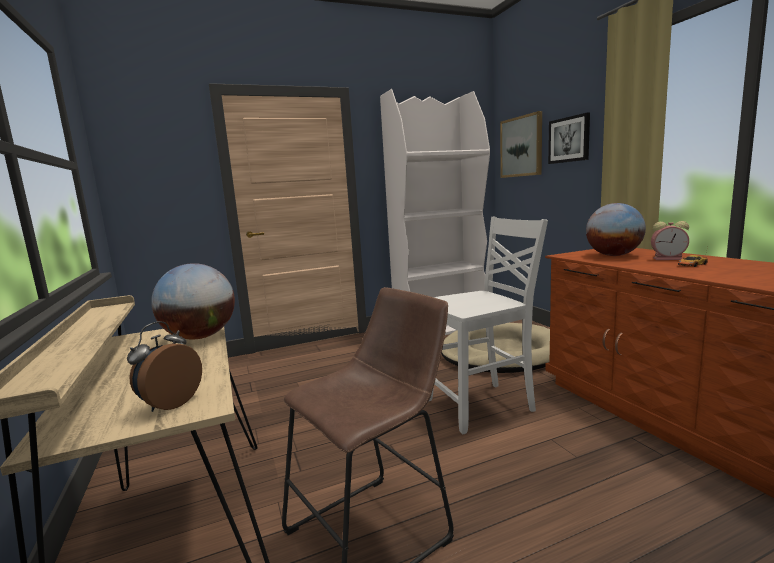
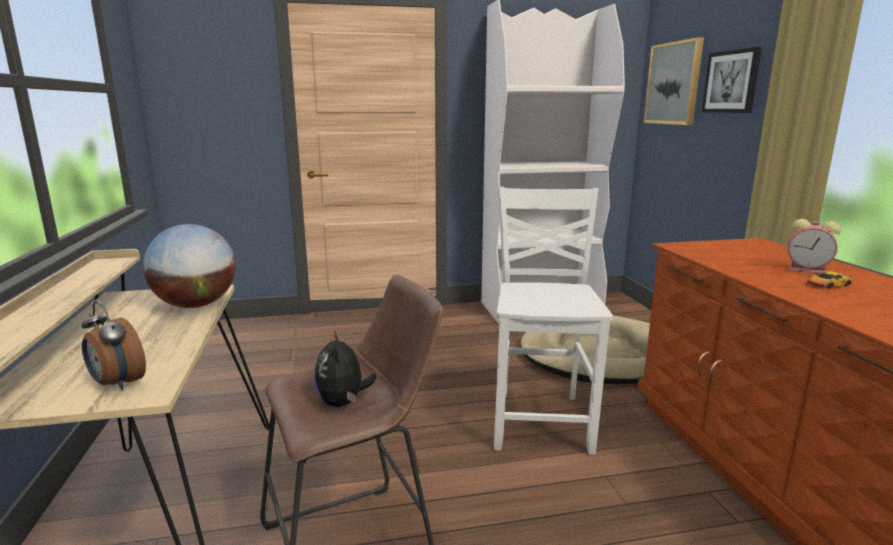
camera: 10 degrees right, 5 degrees up
(169, 404) = (117, 384): alarm clock -> alarm clock turned 90 degrees counterclockwise
(362, 400) = (343, 403): none -> plush toy
(482, 406) = (541, 420): white chair -> white chair turned 75 degrees counterclockwise
(613, 255) = (739, 255): globe -> none

